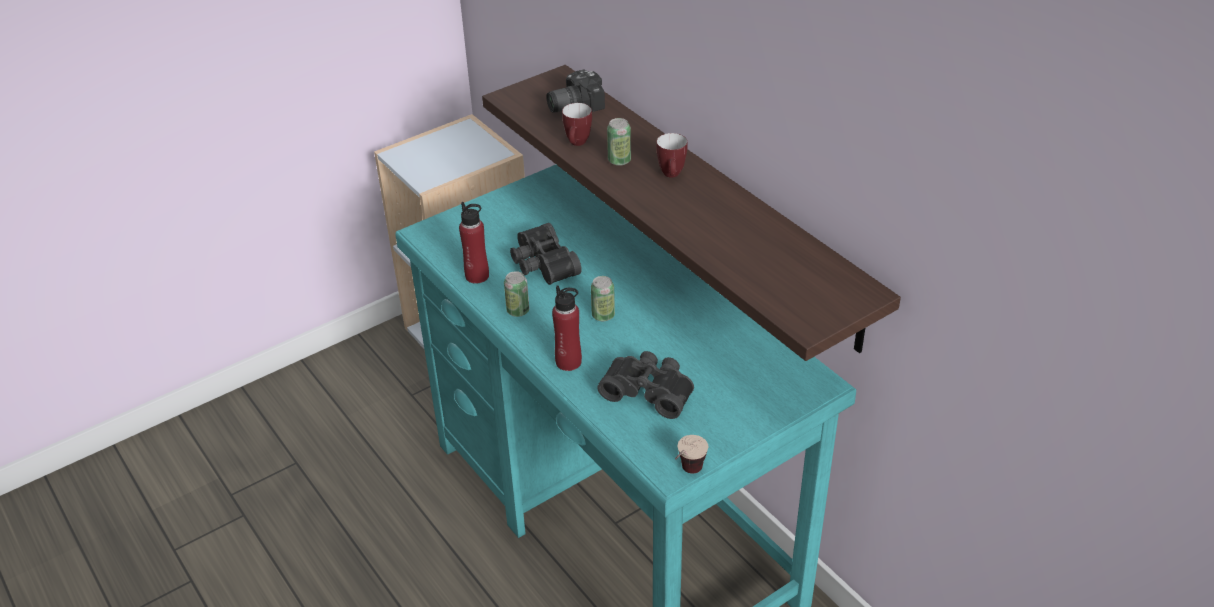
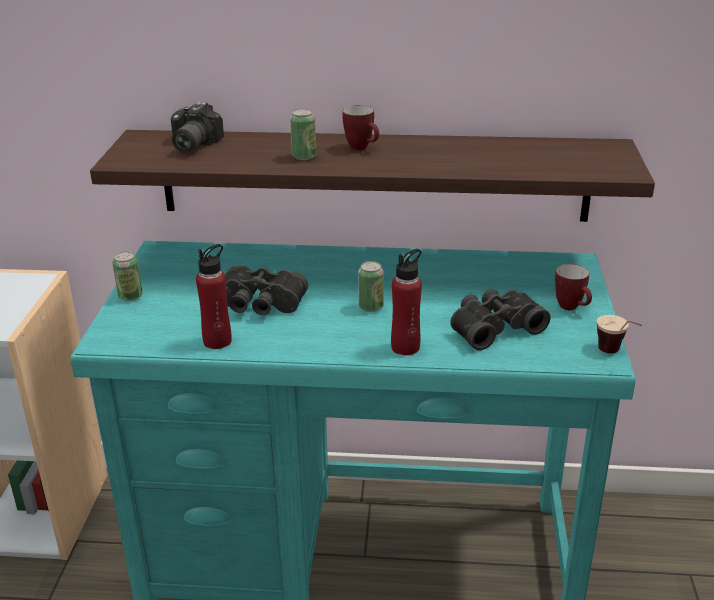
camera: 50 degrees left, 10 degrees down
(518, 311) = (300, 342): can -> can (130, 296)
(577, 144) = (249, 162): mug -> mug (572, 308)

